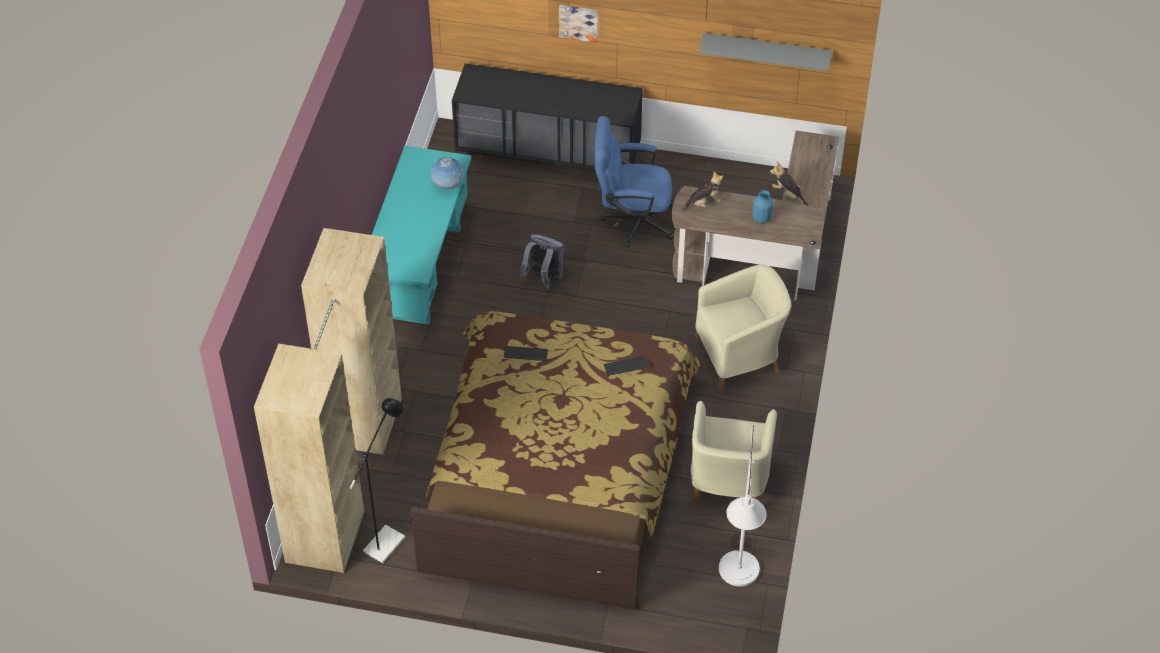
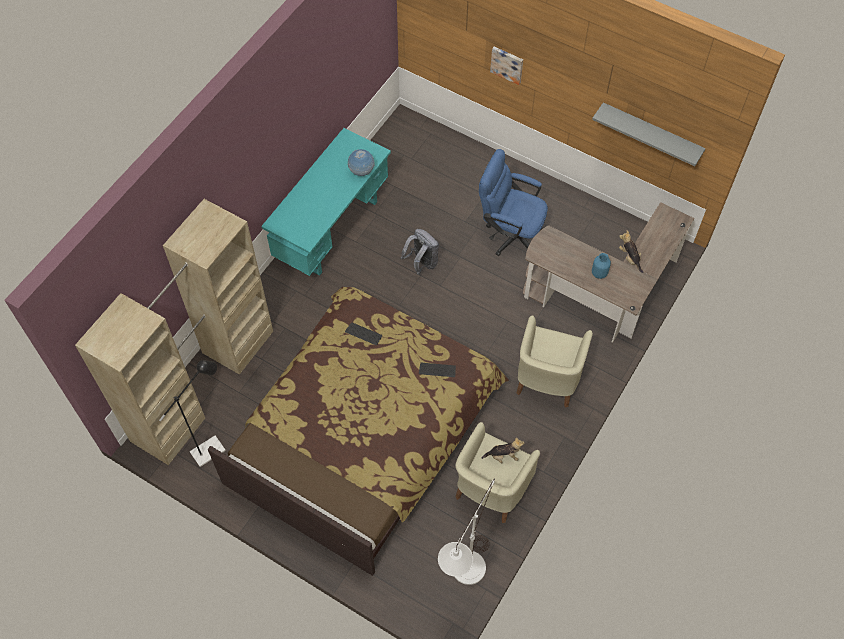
camera: 20 degrees right, 10 degrees up
(548, 155) = (469, 159): black dresser -> none
(703, 203) = (557, 245): plush toy -> plush toy (503, 456)
(740, 356) = (547, 379): beige armchair -> beige armchair turned 105 degrees clockwise

